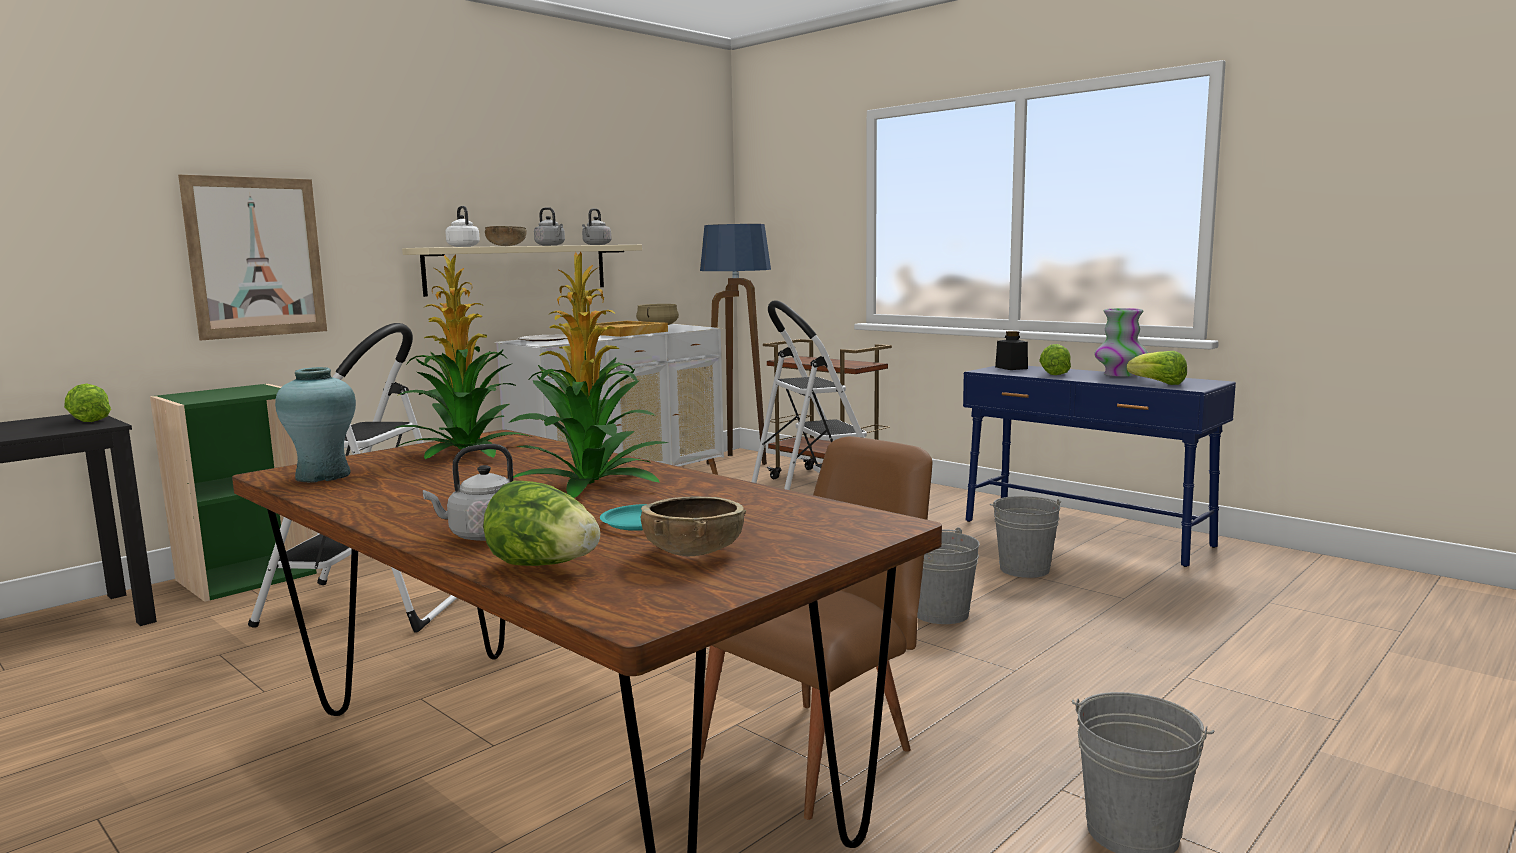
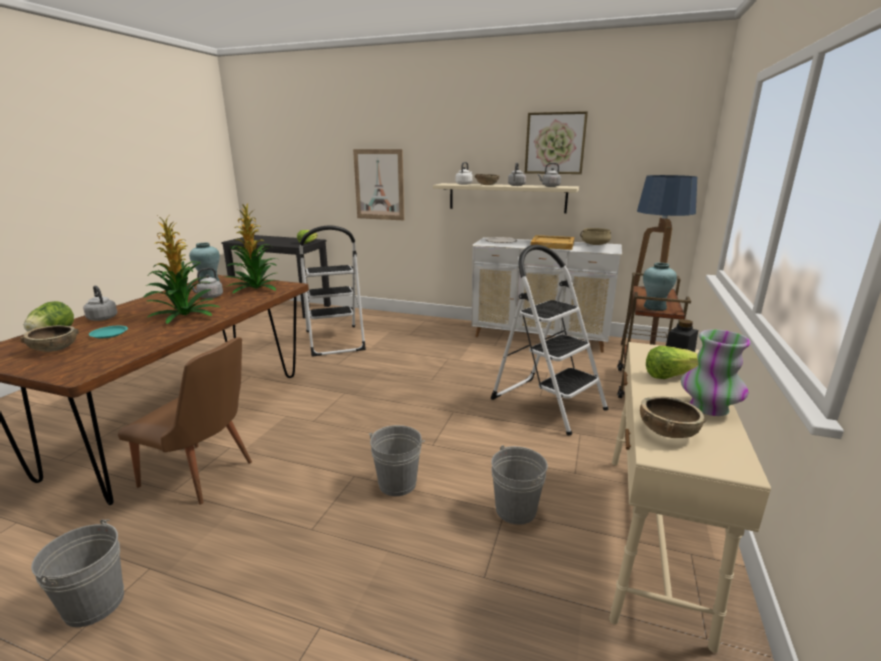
camera: 65 degrees right, 10 degrees up
(250, 575) = (356, 314): green bookcase -> none
(468, 474) = (209, 297): none -> grey kettle
(576, 181) = (555, 143): none -> picture
(854, 364) = (655, 307): none -> turquoise vase
(1084, 534) = (650, 536): blue console table -> beige console table
(1158, 383) = (667, 432): lettuce -> brown bowl

